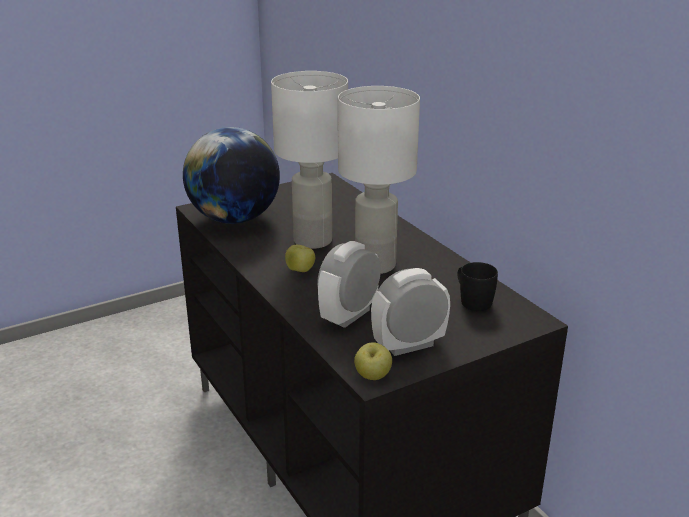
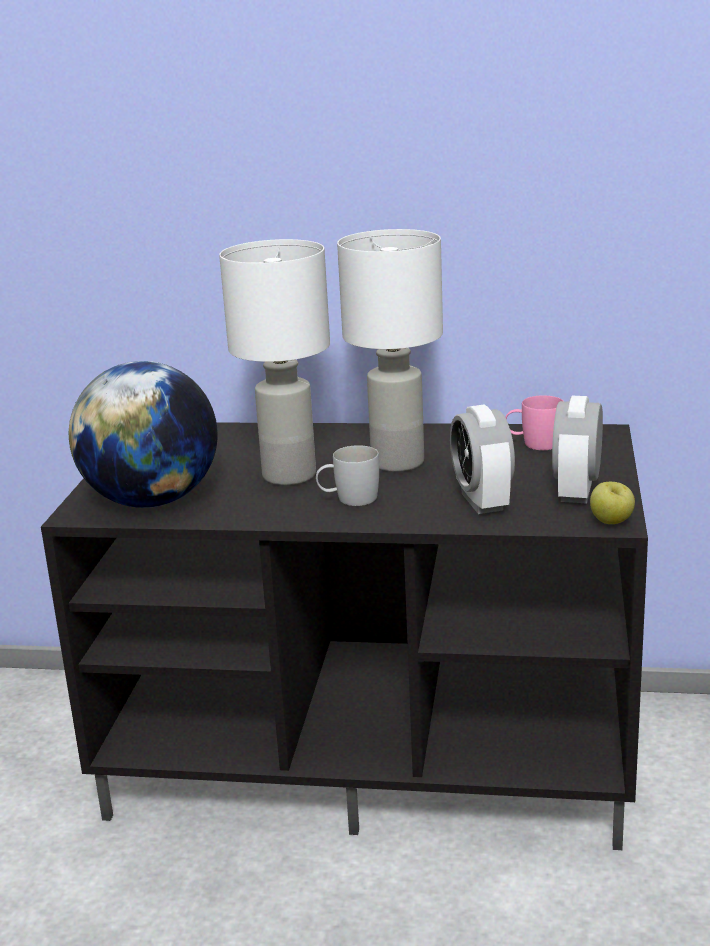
camera: 50 degrees left, 5 degrees down
(300, 271) = (349, 499): apple -> white mug
(472, 300) = (534, 444): black mug -> pink mug

